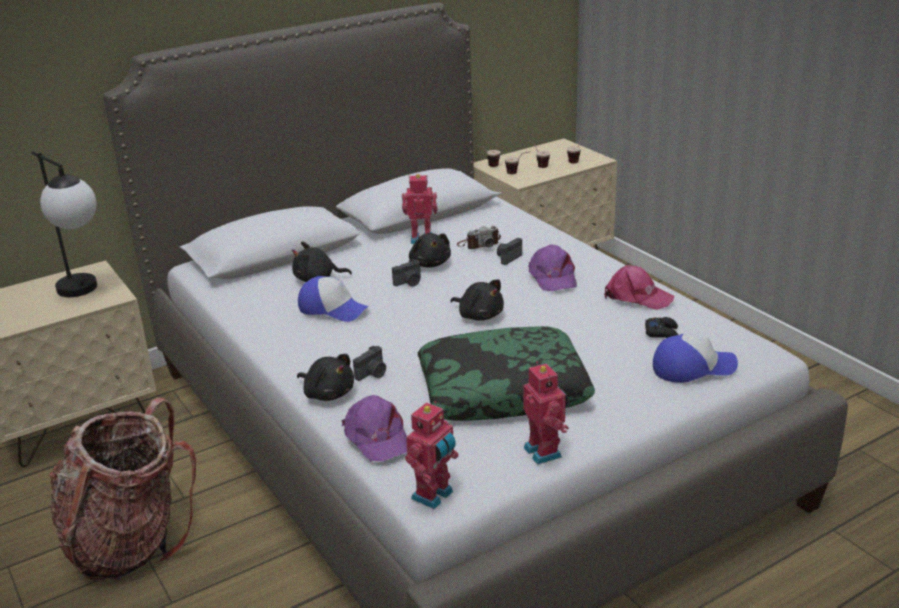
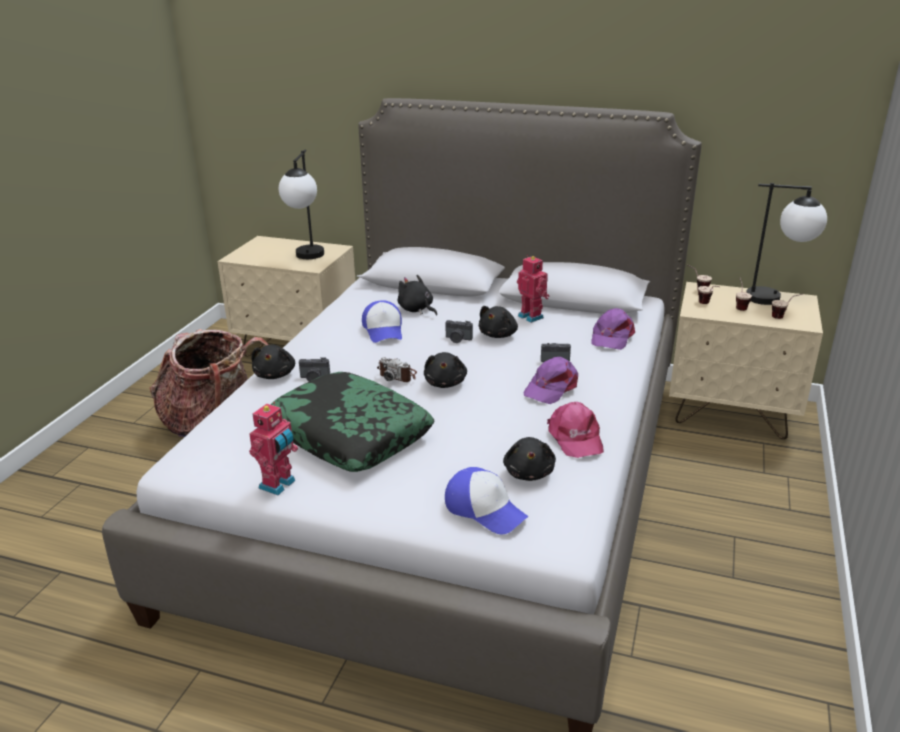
camera: 50 degrees right, 0 degrees up
(376, 437) = (234, 412): purple cap -> purple cap (611, 337)
(434, 496) = (183, 462): toy robot -> none
(479, 244) = (558, 339): camera -> camera (398, 375)
(548, 150) = (777, 299): none -> table lamp
(662, 332) = (529, 472): black game controller -> black plush toy

